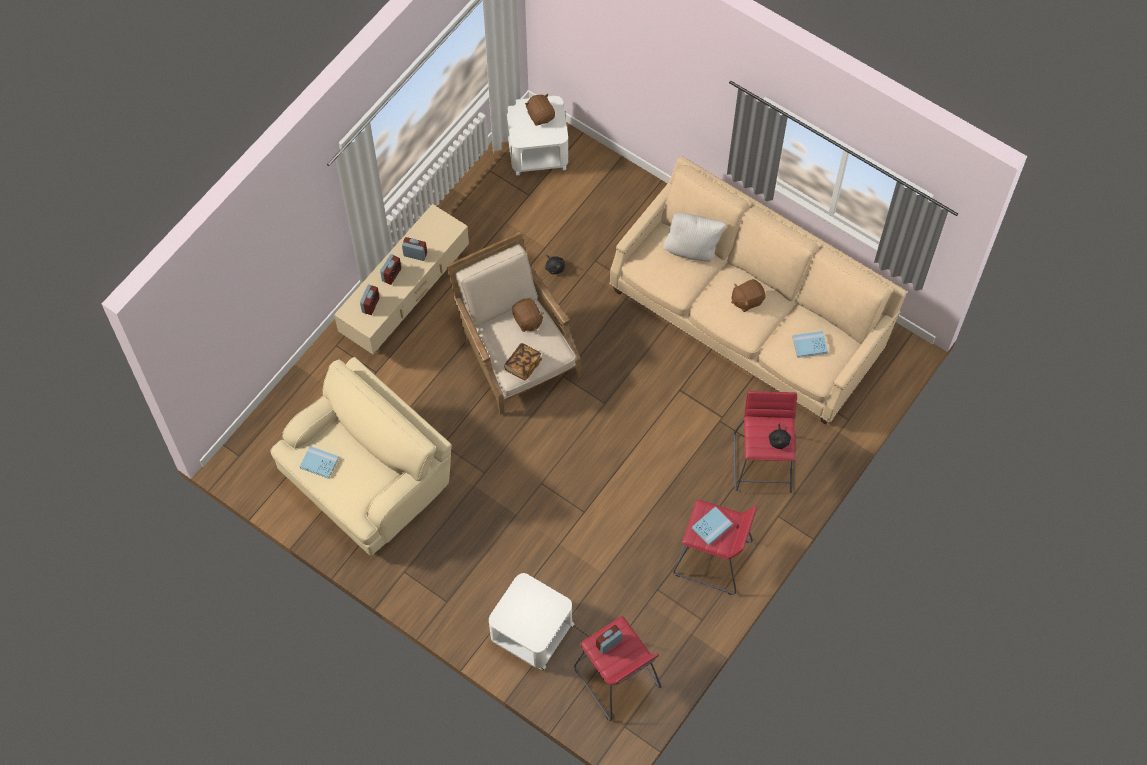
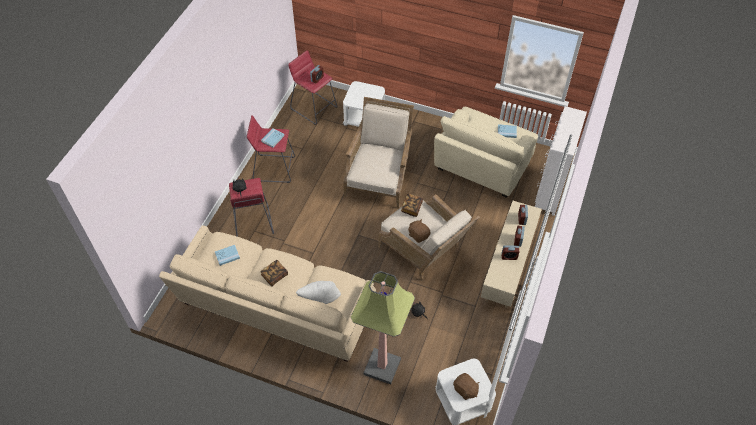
camera: 165 degrees right, 10 degrees down
(282, 405) = (549, 191): none -> white dresser
(541, 500) = (379, 176): none -> beige armchair
(625, 211) = (381, 367): none -> floor lamp
(747, 300) = (274, 276): brown plush toy -> book

